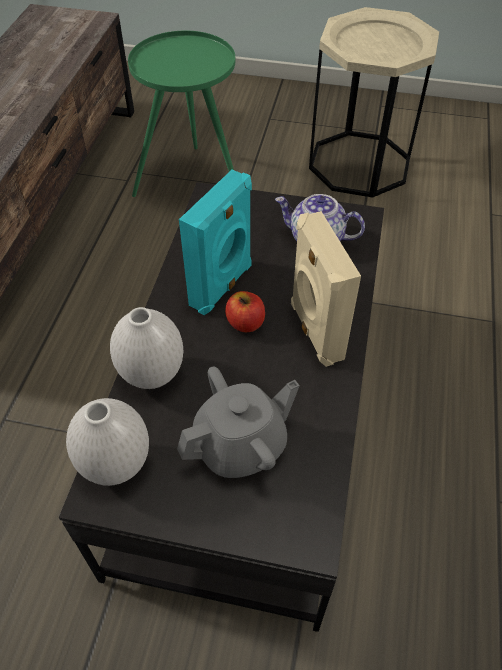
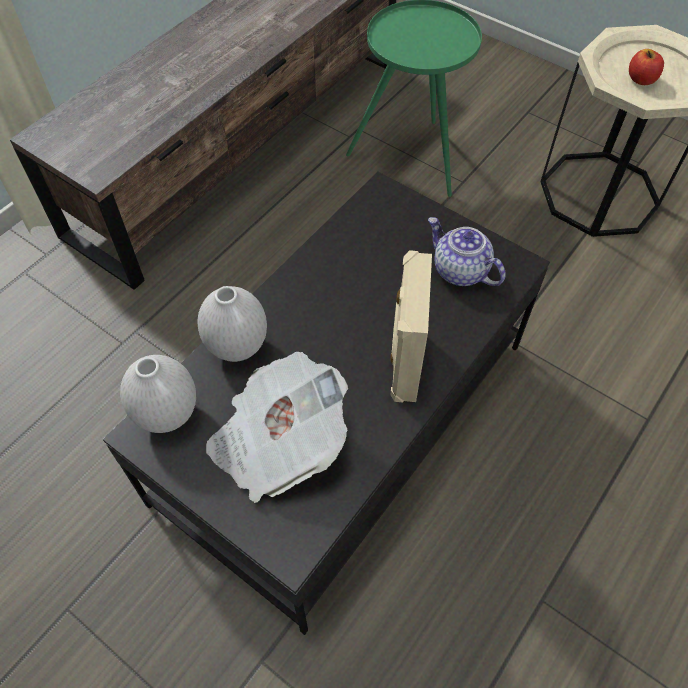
camera: 25 degrees right, 5 degrees up
(223, 286) = (344, 287): turquoise speaker -> none
(241, 445) = (278, 442): grey teapot -> newspaper
(245, 323) = (345, 330): apple -> apple (641, 79)

